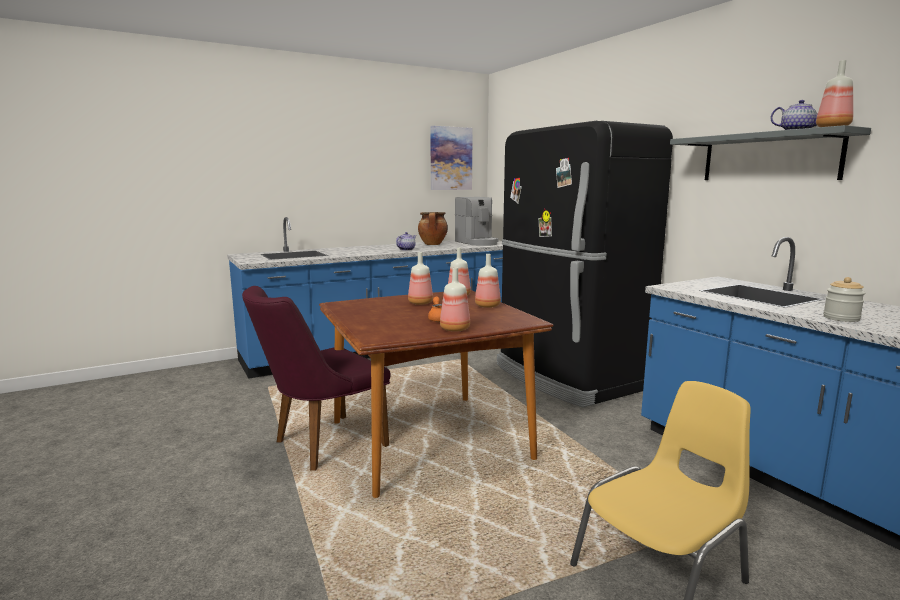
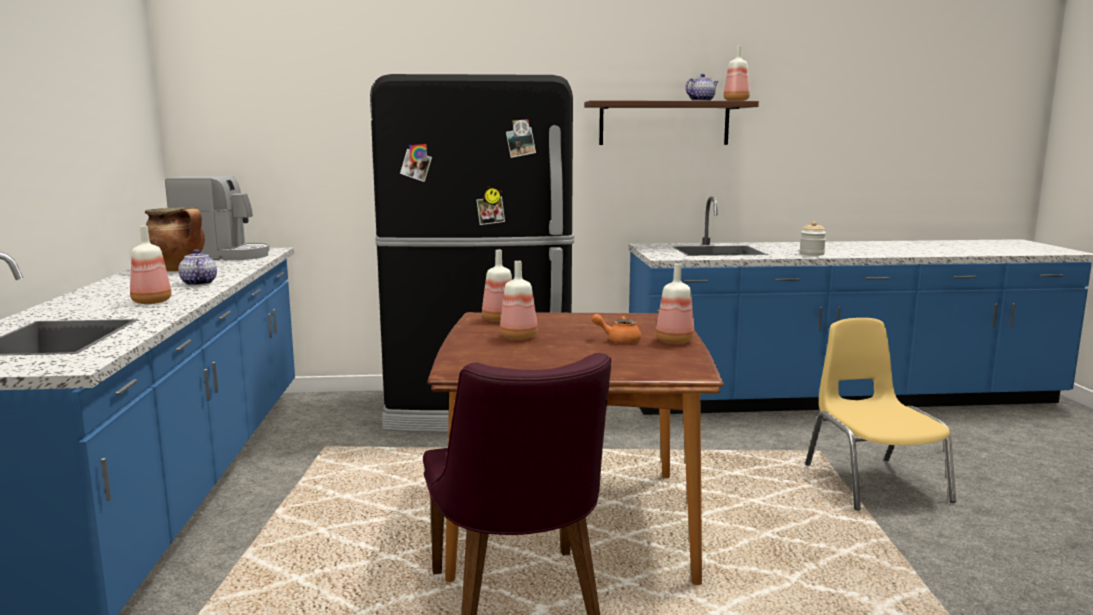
camera: 65 degrees left, 0 degrees up
(450, 158) = (126, 105): picture -> none
(487, 306) = (574, 318): bottle -> bottle (150, 302)
(769, 157) = (664, 123): grey shelf -> brown shelf

